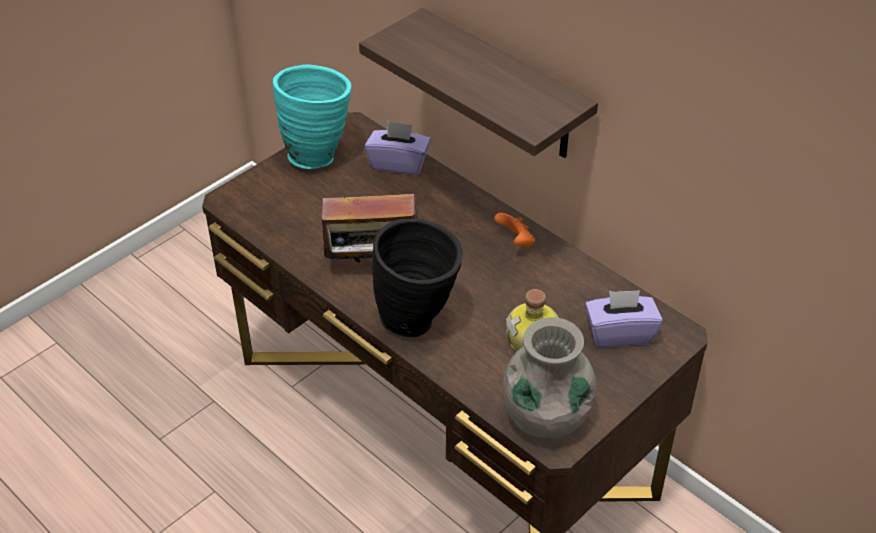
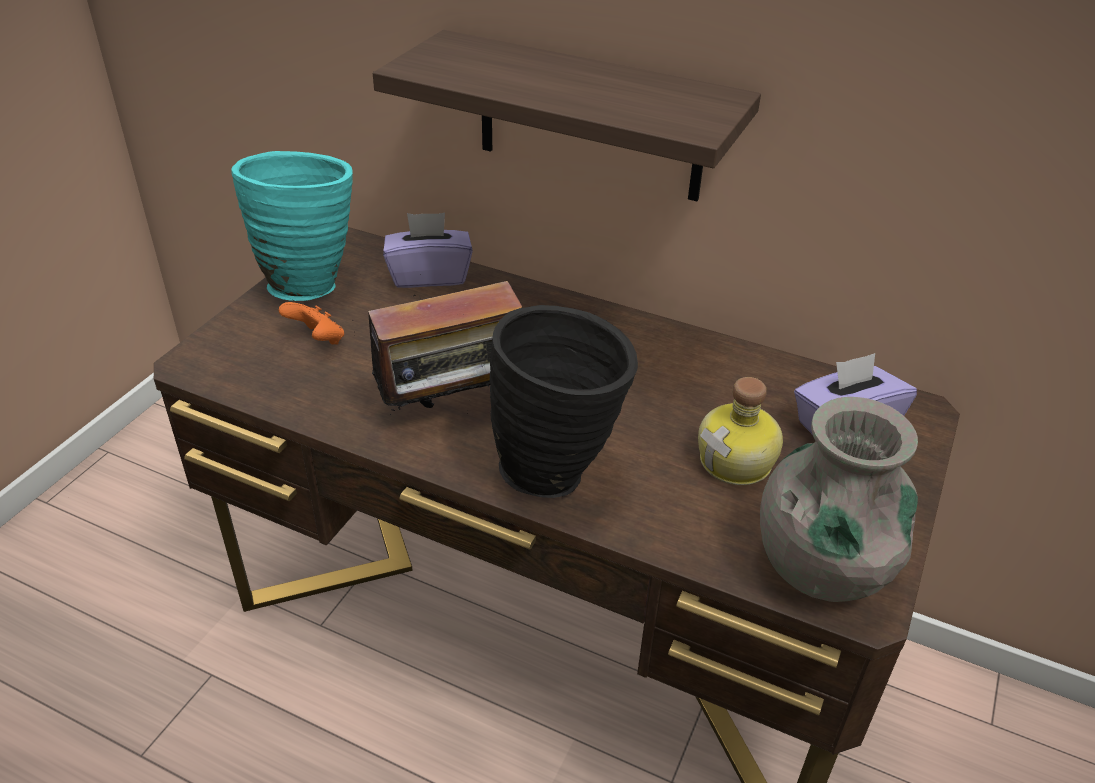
camera: 20 degrees left, 5 degrees down
(515, 241) = (637, 339): orange game controller -> orange game controller (317, 340)

